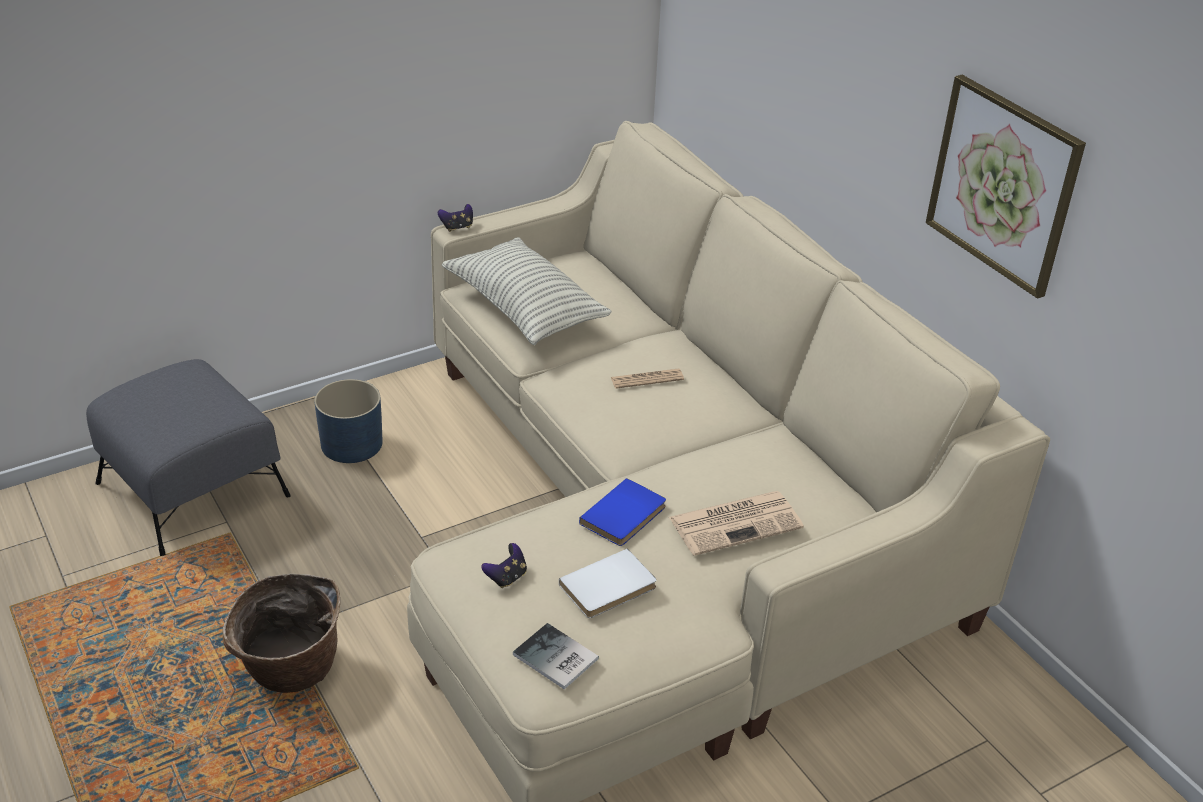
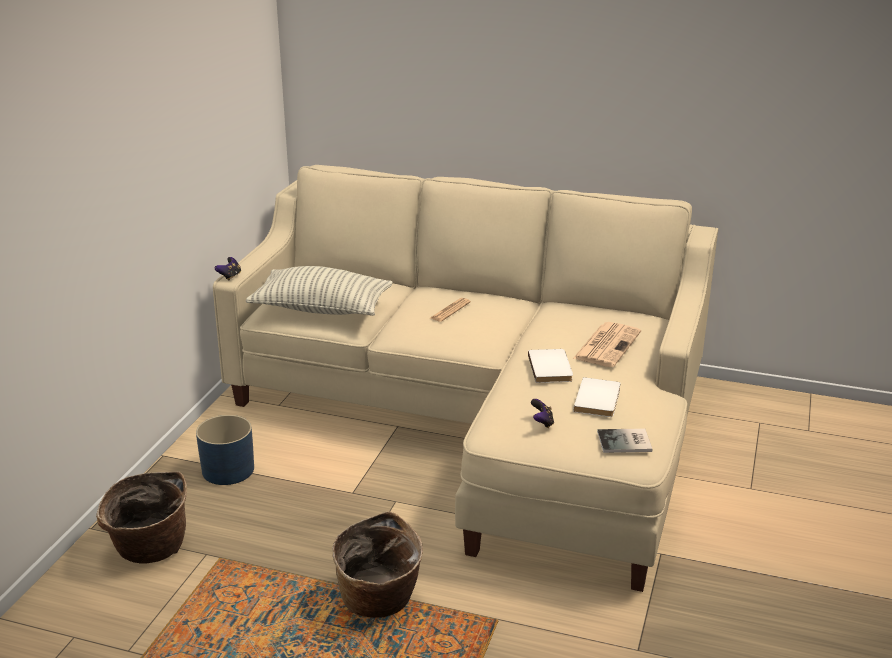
camera: 40 degrees left, 10 degrees down
(193, 488) = (149, 550): grey ottoman -> basket
(625, 516) = (552, 368): blue book -> white book
(1003, 184) = (641, 91): picture -> none

